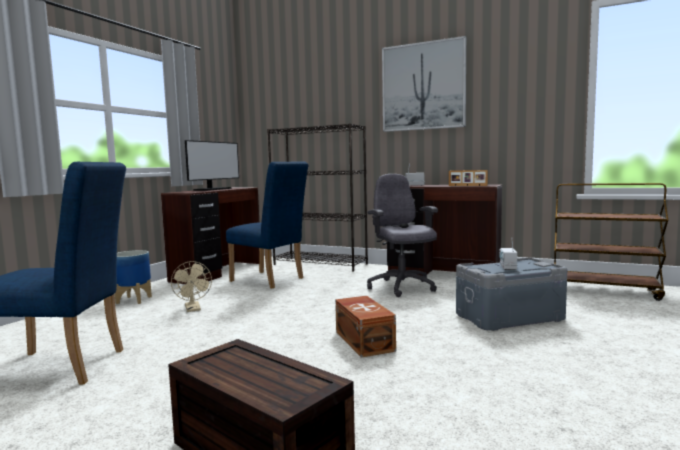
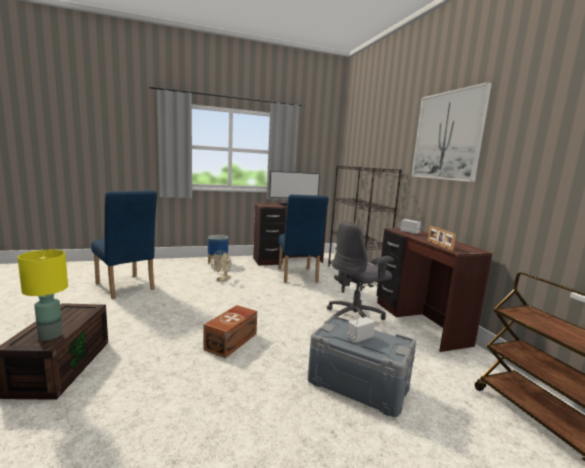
camera: 45 degrees right, 5 degrees up
(295, 378) = (50, 335): none -> yellow table lamp
(402, 287) = (355, 318): grey office chair -> grey office chair turned 150 degrees counterclockwise

